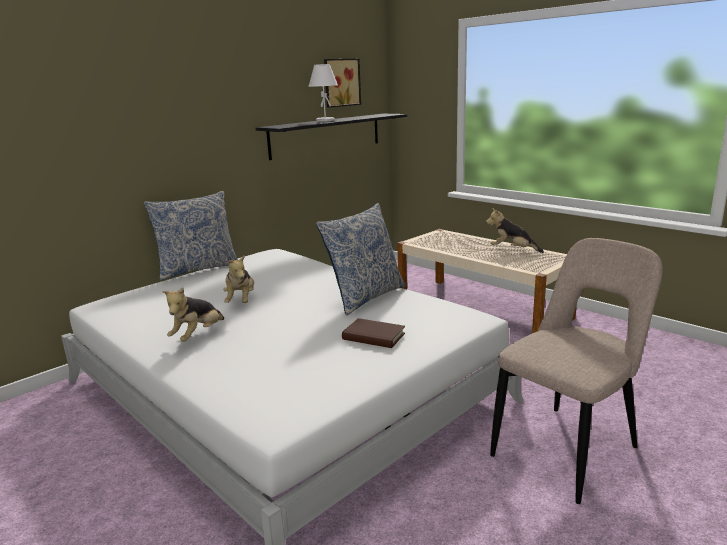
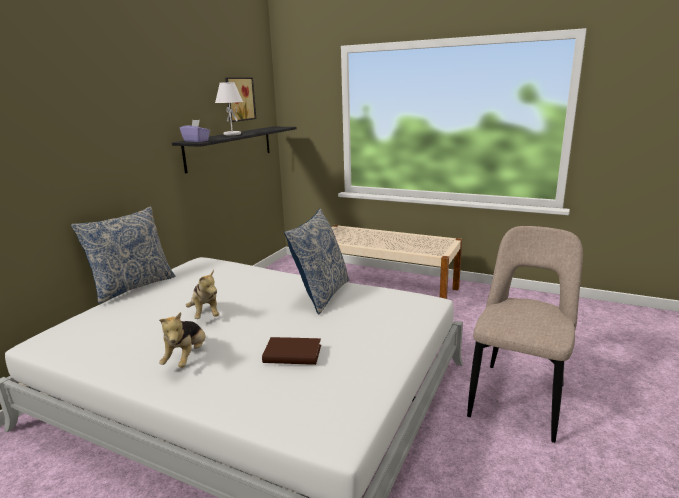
camera: 20 degrees left, 0 degrees up
(278, 126) = (196, 141): none -> purple tissue box
(373, 336) = (358, 331): brown book -> brown book (292, 354)
(512, 250) = (407, 238): plush toy -> none

